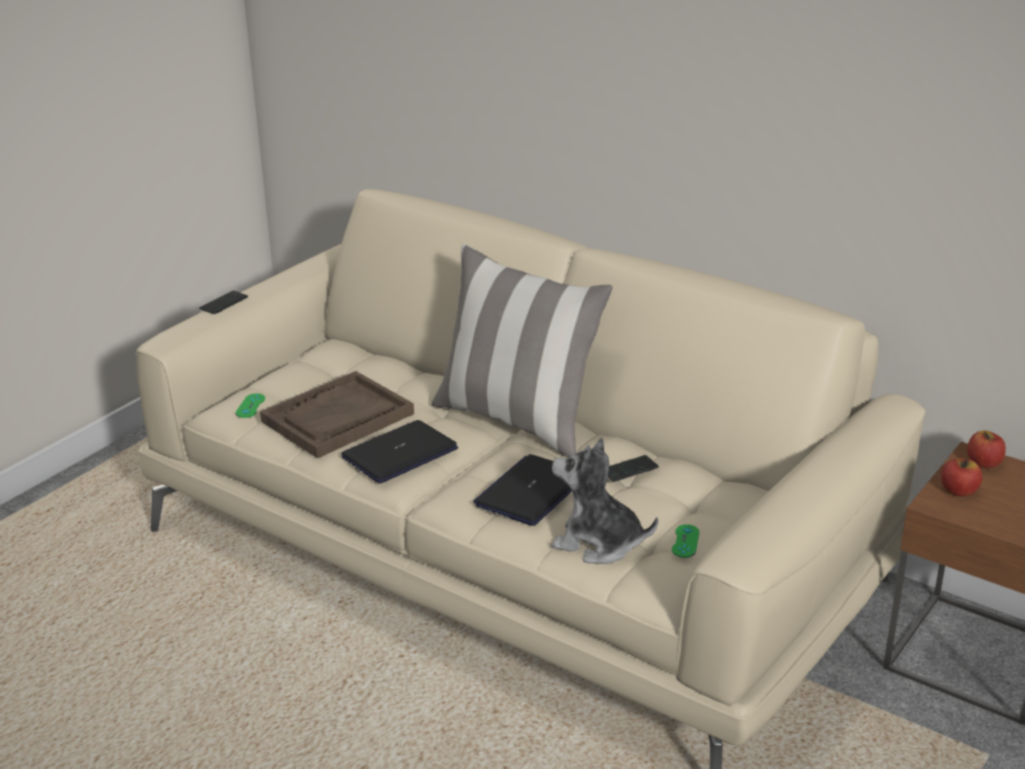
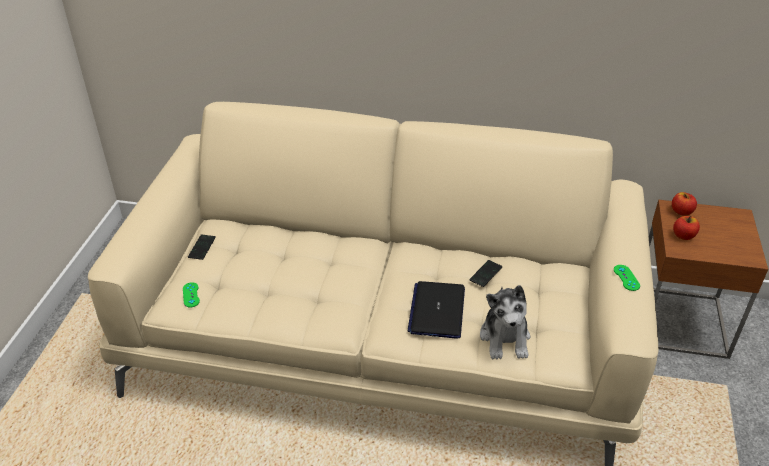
camera: 25 degrees left, 10 degrees up
(224, 303) = (135, 219): phone -> phone (202, 248)
(337, 418) = (263, 287): brown tray -> none
(399, 453) = (328, 305): laptop -> none
(518, 421) = (386, 254): pillow -> none
(598, 543) = (505, 338): plush toy -> plush toy turned 90 degrees counterclockwise
(685, 541) = (558, 320): green game controller -> green game controller (626, 278)

